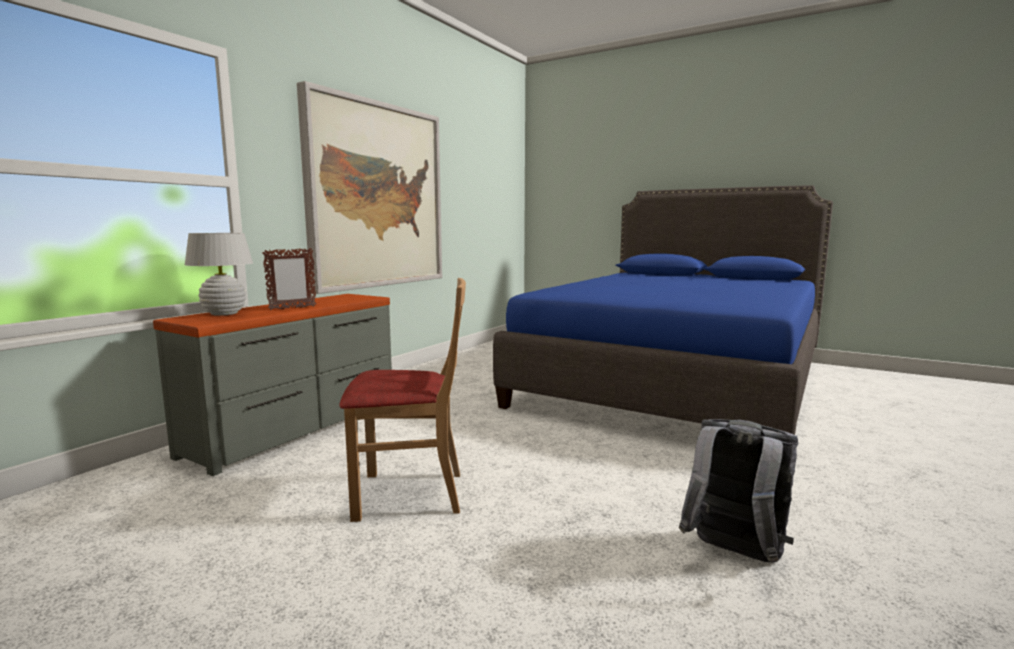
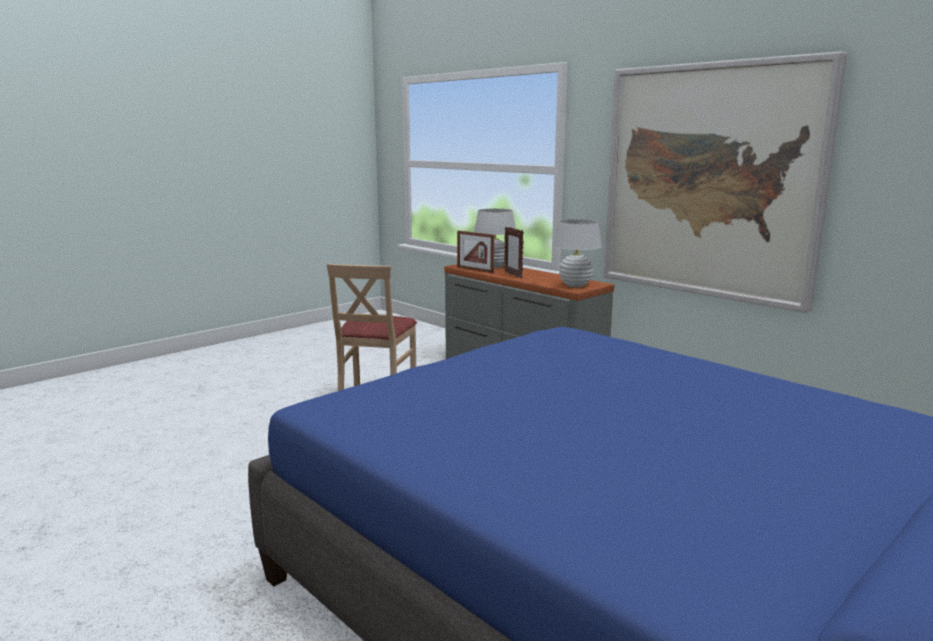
camera: 105 degrees right, 5 degrees up
(246, 317) = (475, 270): none -> picture frame
(355, 297) = (575, 285): none -> white table lamp
(734, 555) = (192, 486): grey backpack -> none

